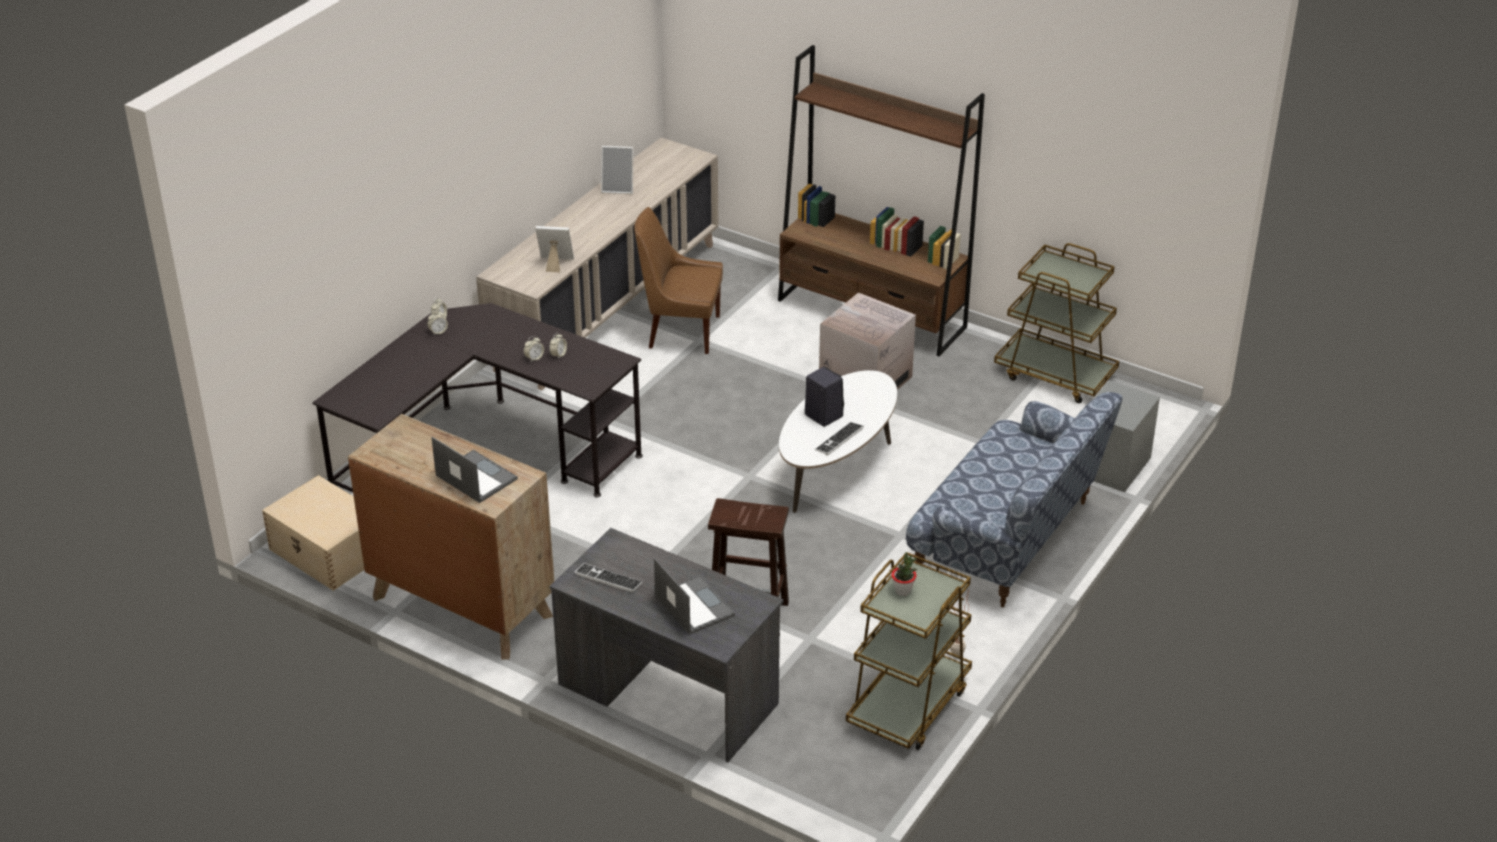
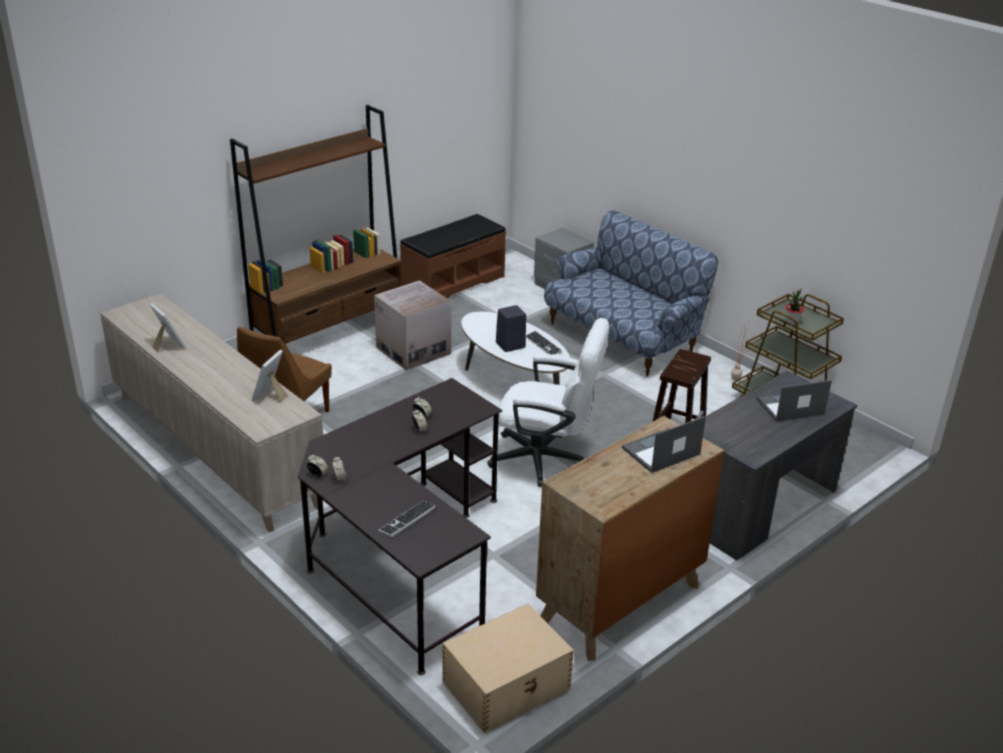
camera: 75 degrees left, 5 degrees down
(608, 579) = (751, 439): keyboard -> keyboard (407, 520)
(618, 188) = (168, 345): picture frame -> picture frame turned 60 degrees counterclockwise
(688, 519) = (546, 460): none -> white office chair
(1055, 375) = (453, 282): brown cart -> brown bench

